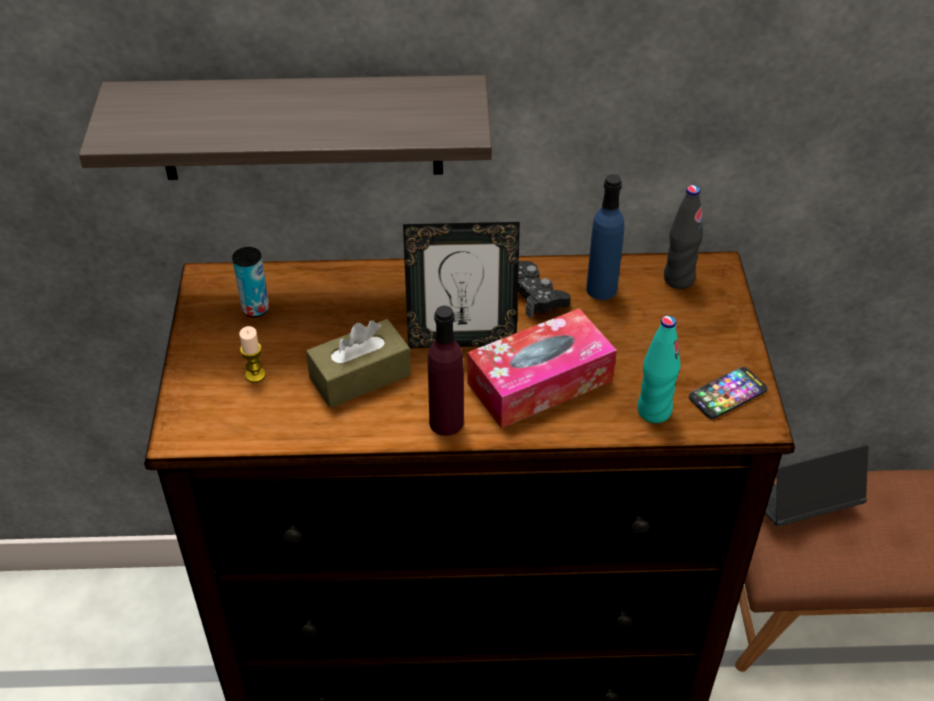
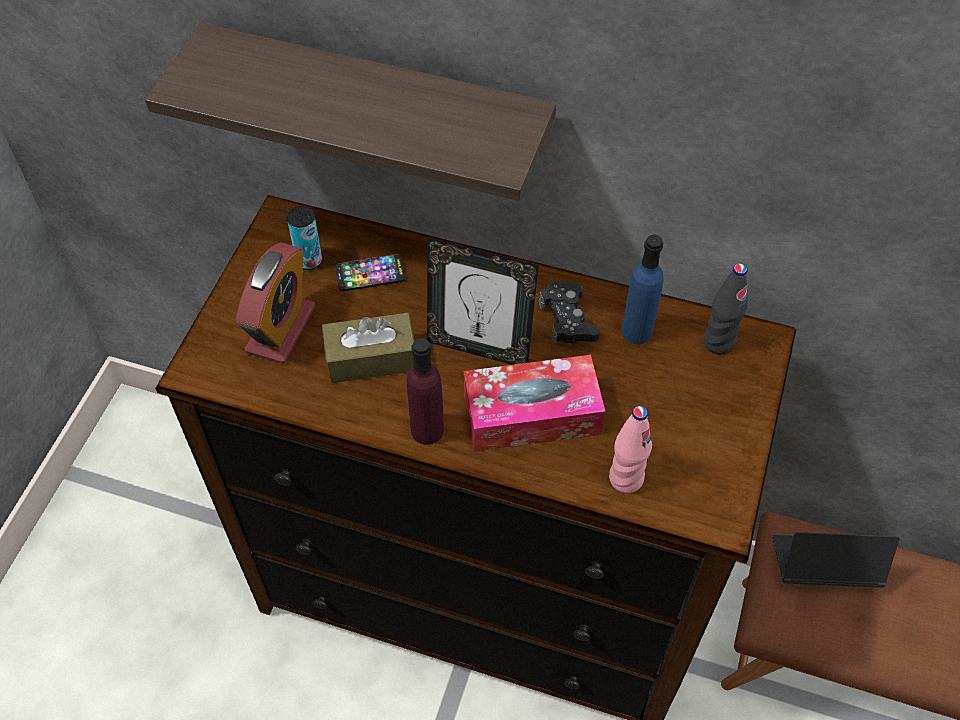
camera: 20 degrees right, 10 degrees up
(255, 375) = (281, 329): candle -> alarm clock
(654, 411) = (626, 478): turquoise bottle -> pink bottle
(727, 394) = (706, 483): phone -> phone (370, 274)

